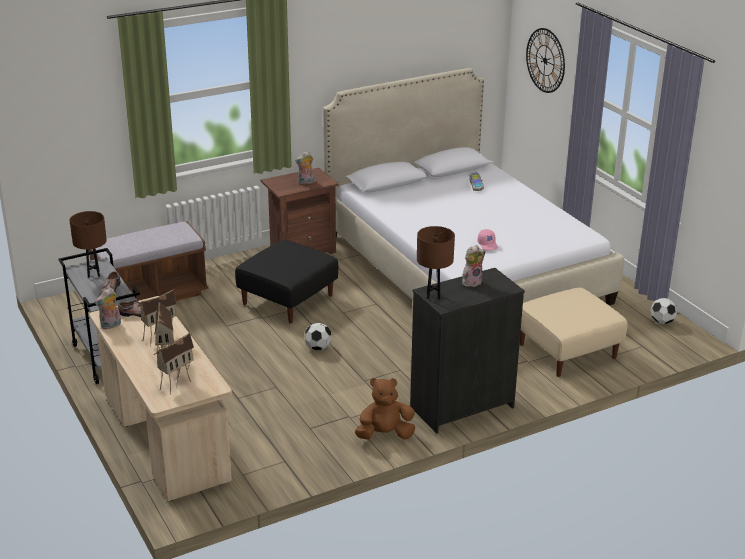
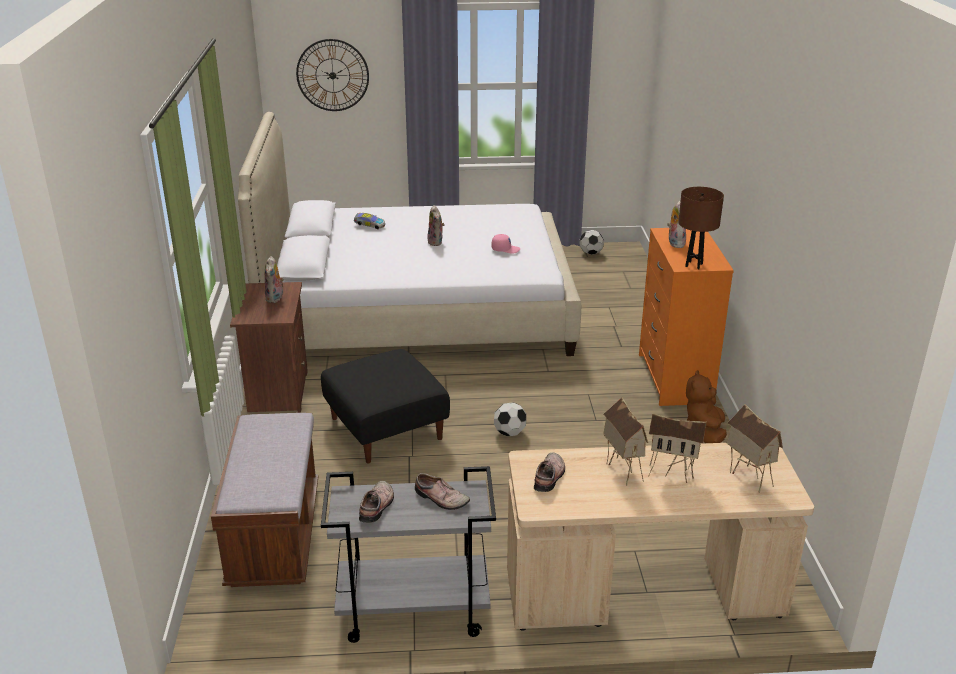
camera: 65 degrees left, 0 degrees up
(93, 274) = (378, 506): brown table lamp -> shoe
(111, 326) = (571, 506): plush toy -> plush toy (436, 242)
(461, 406) = (674, 378): black dresser -> orange dresser
(567, 351) = (609, 303): beige ottoman -> none

